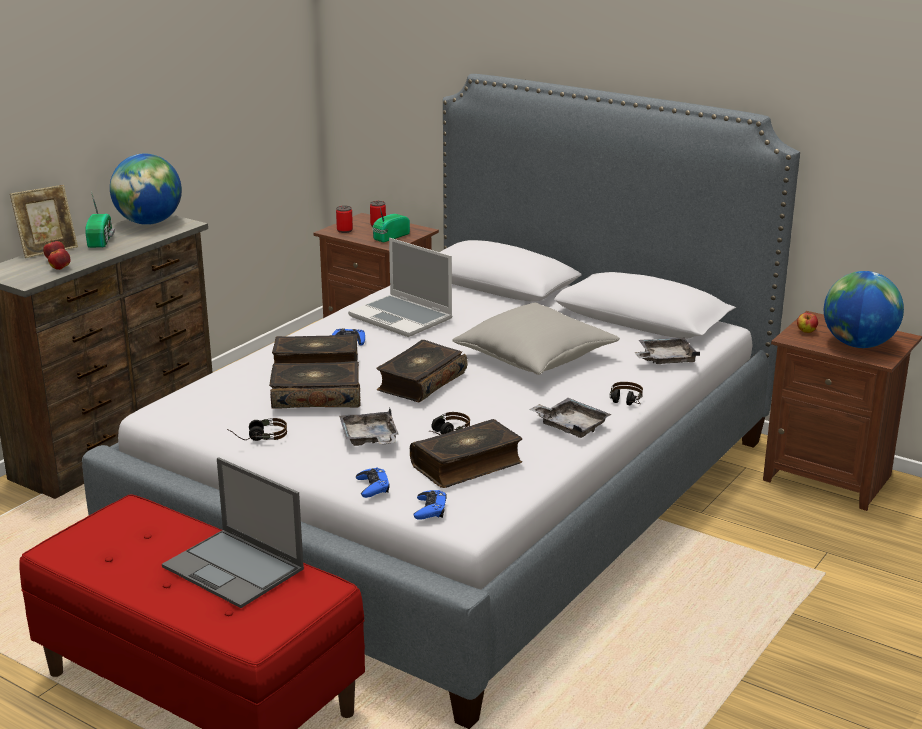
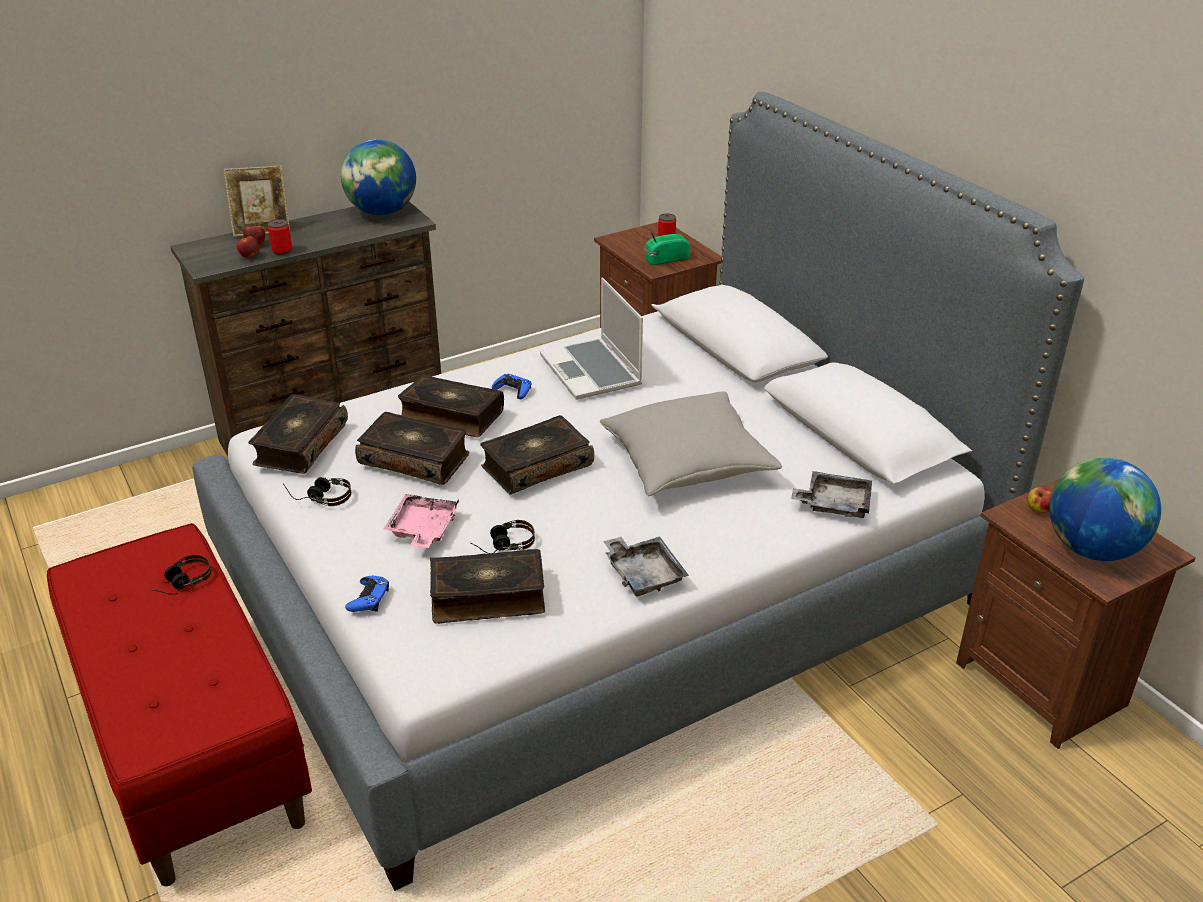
camera: 25 degrees right, 10 degrees up
(101, 240) = (319, 227): radio -> none
(202, 408) = (299, 445): none -> book
(234, 568) = (201, 649): laptop -> none
(344, 230) = (626, 241): can -> can (282, 251)
(370, 438) = (422, 530): grey tray -> pink tray
(430, 509) = (398, 648): blue game controller -> none
(625, 403) = (733, 557): headphones -> headphones (181, 584)

